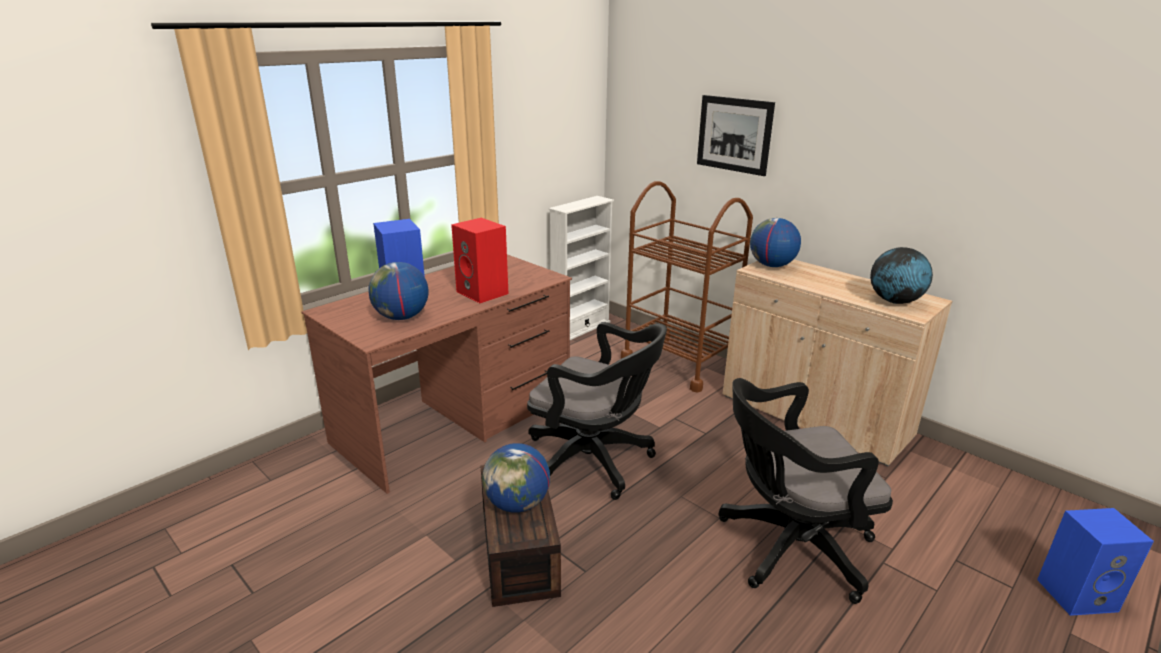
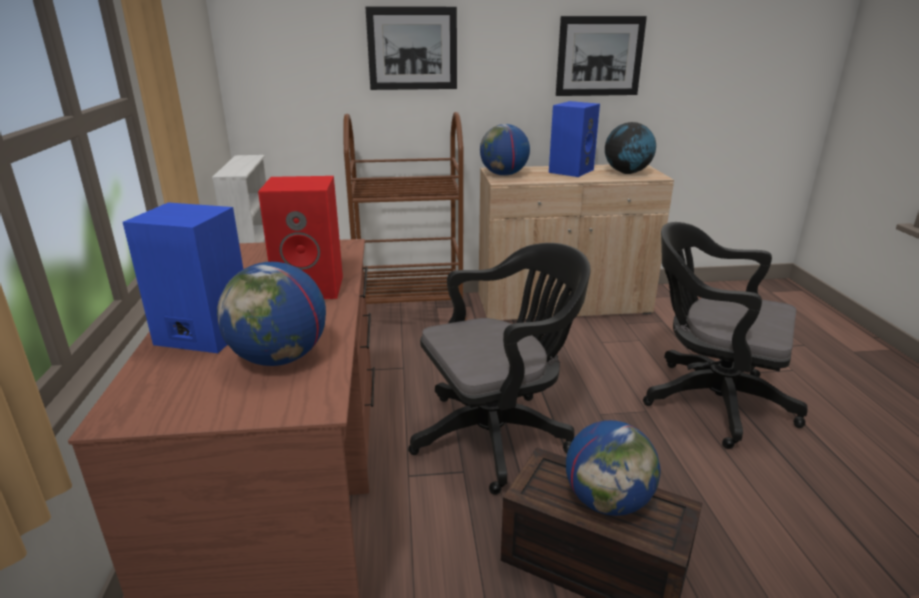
camera: 50 degrees left, 0 degrees up
(788, 547) = (708, 400): black office chair -> black office chair turned 90 degrees clockwise
(913, 169) = (599, 56): none -> picture
(1077, 594) = (821, 330): blue speaker -> blue speaker (570, 170)

